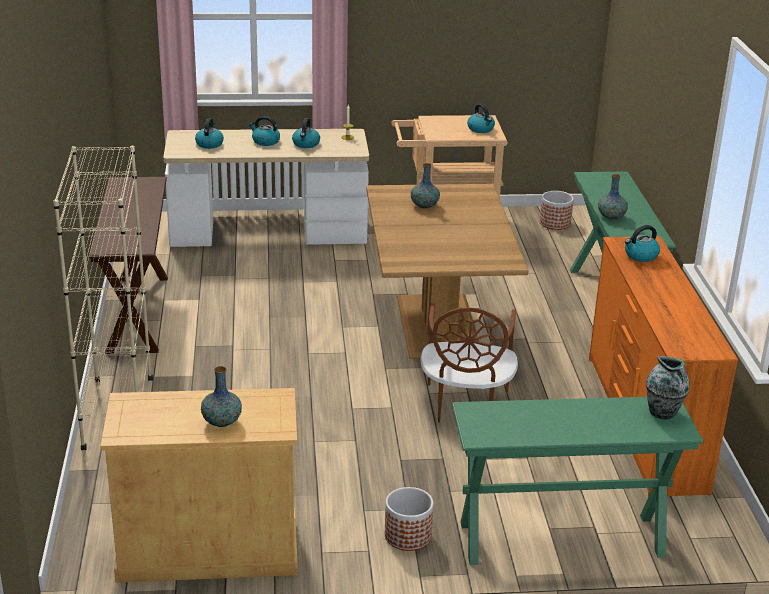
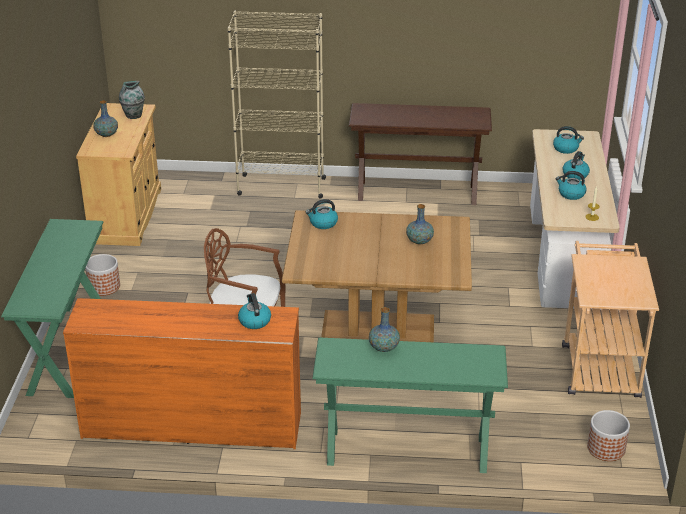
camera: 100 degrees right, 5 degrees up
(481, 129) = (608, 291): kettle -> kettle (323, 223)
(663, 413) = (42, 304): vase -> vase (133, 115)

